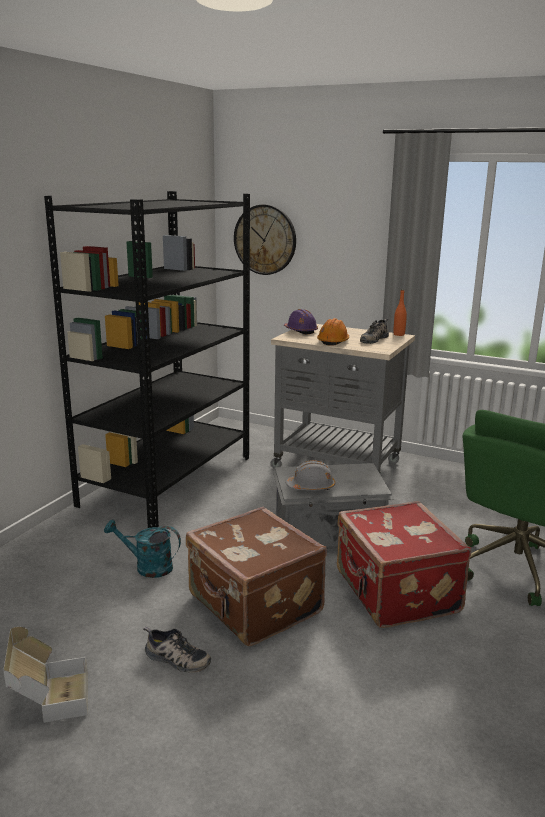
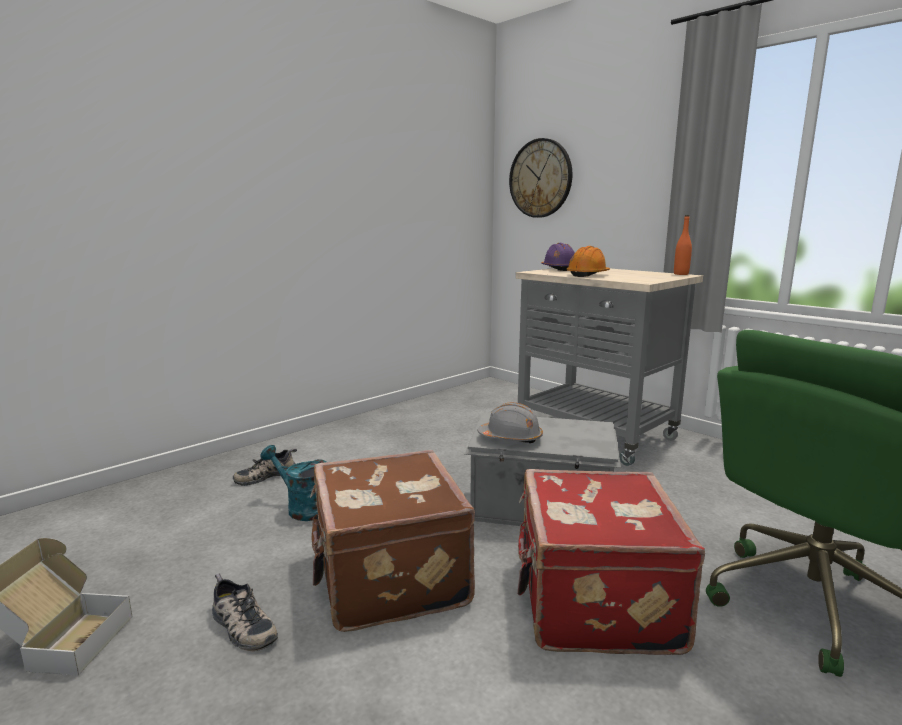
camera: 20 degrees right, 5 degrees down
(168, 480) = (395, 426): black bookcase -> none
(373, 339) = (642, 275): shoe -> shoe (266, 475)

